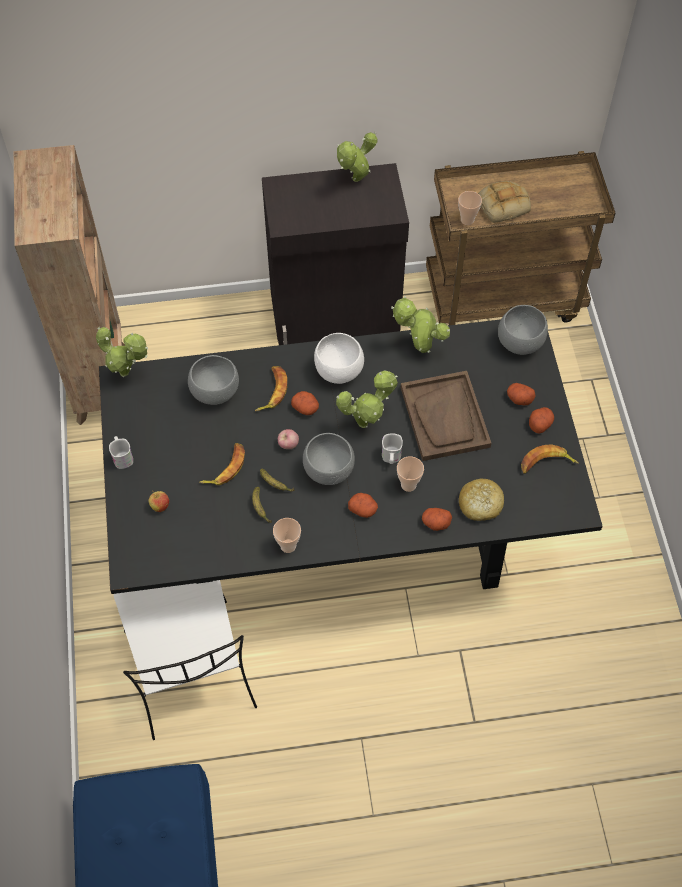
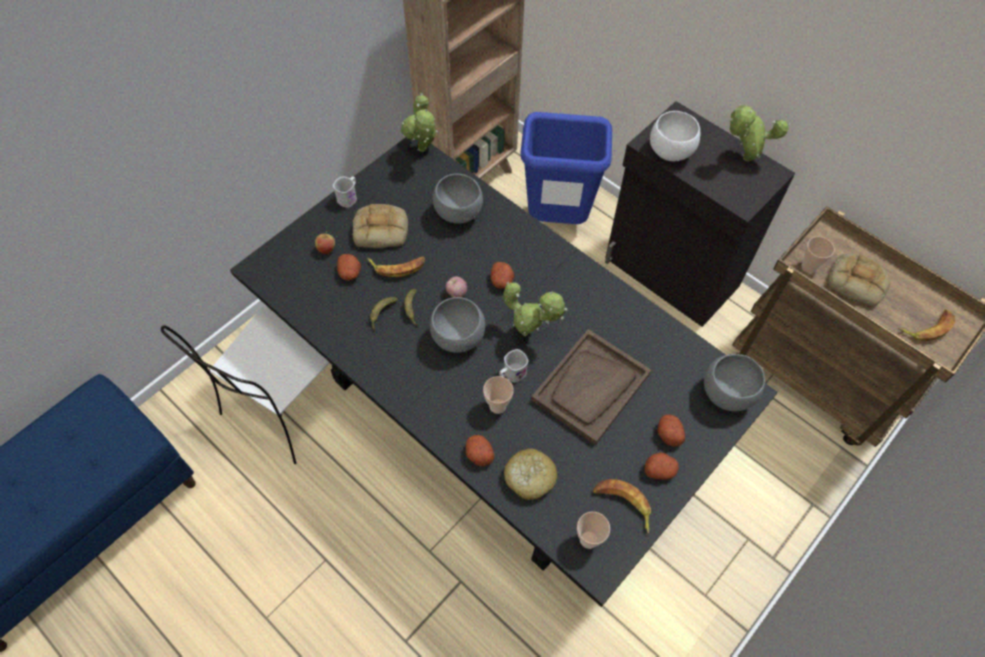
camera: 50 degrees right, 0 degrees up
(178, 455) = (382, 229): none -> bread
(209, 351) = (556, 220): none -> blue trash can
(272, 391) = (495, 248): banana -> banana (927, 327)
(288, 546) = (363, 358): cup -> cup (588, 539)
(338, 372) = (557, 279): white bowl -> white bowl (669, 152)
(363, 509) = (443, 388): potato -> potato (350, 272)
(419, 349) = (639, 320): potted plant -> none

